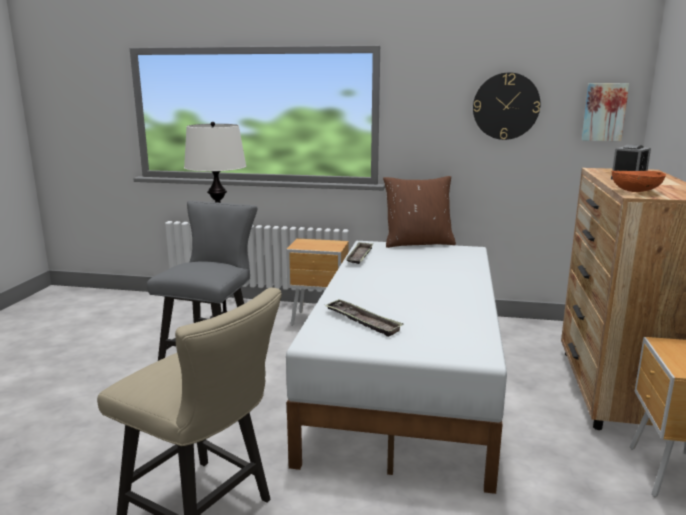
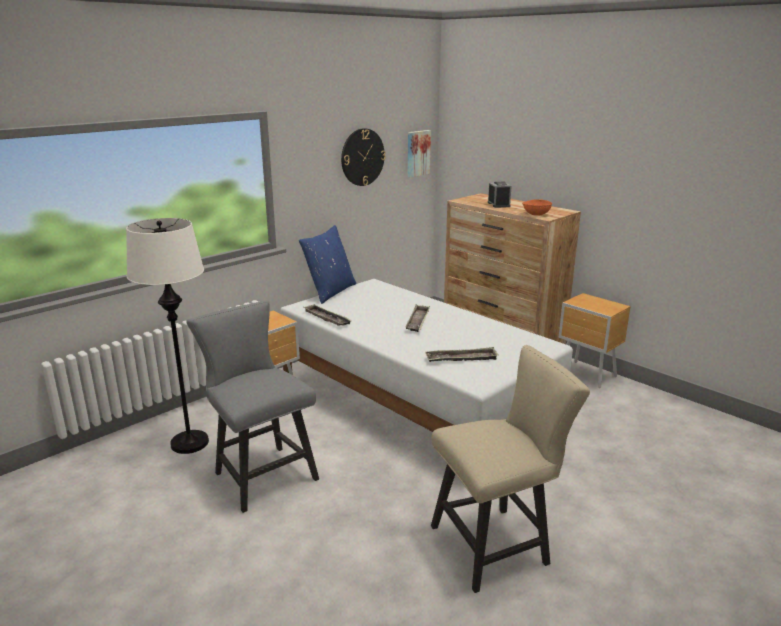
camera: 55 degrees left, 5 degrees up
(418, 243) = (330, 292): brown pillow -> blue pillow
(418, 284) = (418, 321): none -> tray

